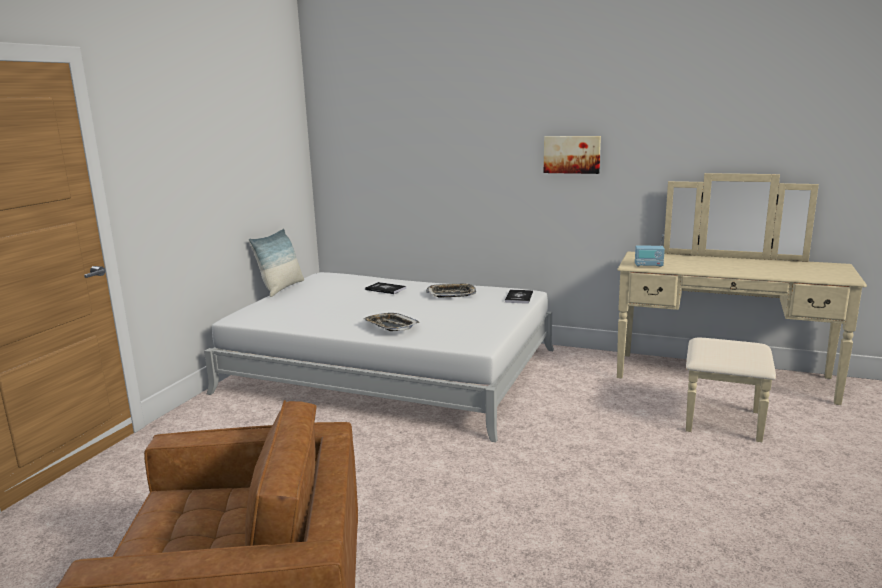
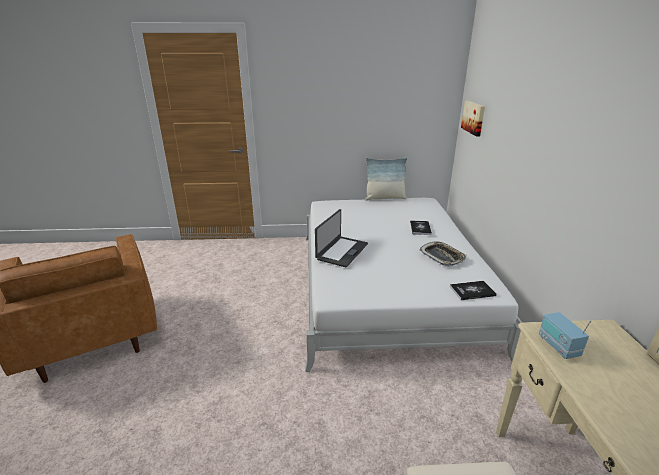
camera: 65 degrees right, 10 degrees up
(391, 326) = (341, 251): tray -> laptop
(572, 154) = (604, 165): picture -> picture (474, 117)

